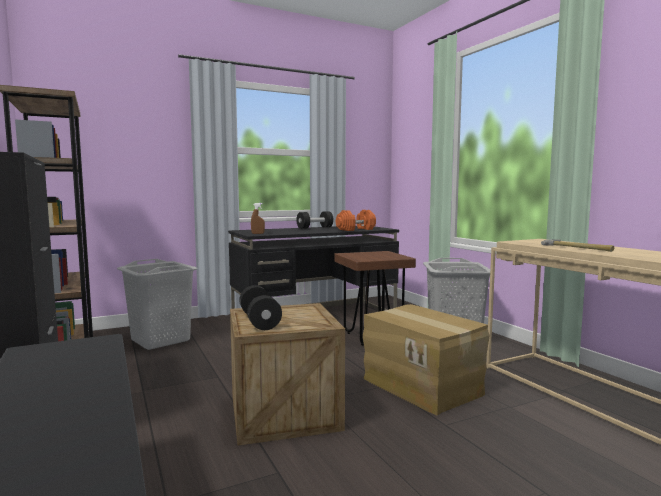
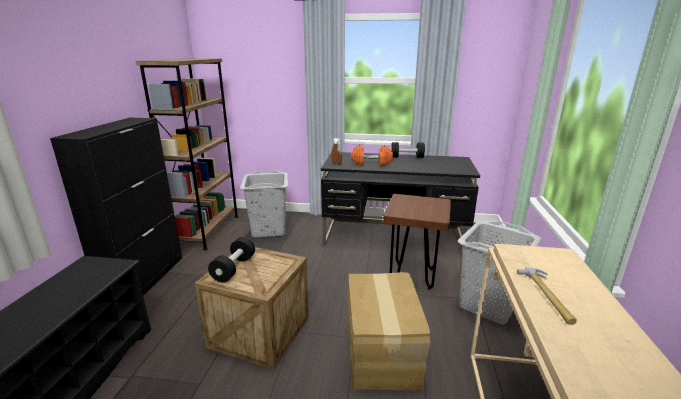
camera: 35 degrees right, 15 degrees up
(356, 229) = (435, 168): orange dumbbell -> orange dumbbell (371, 163)

